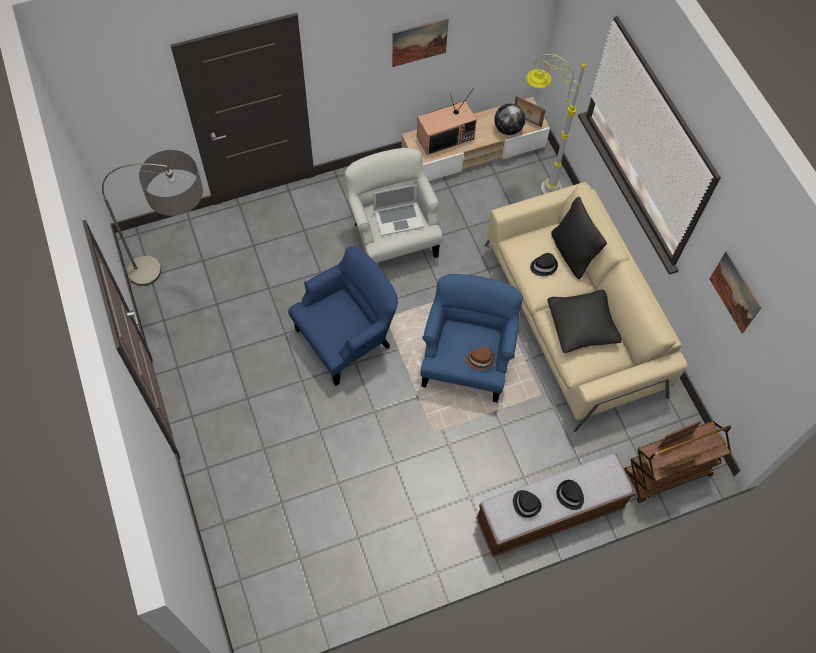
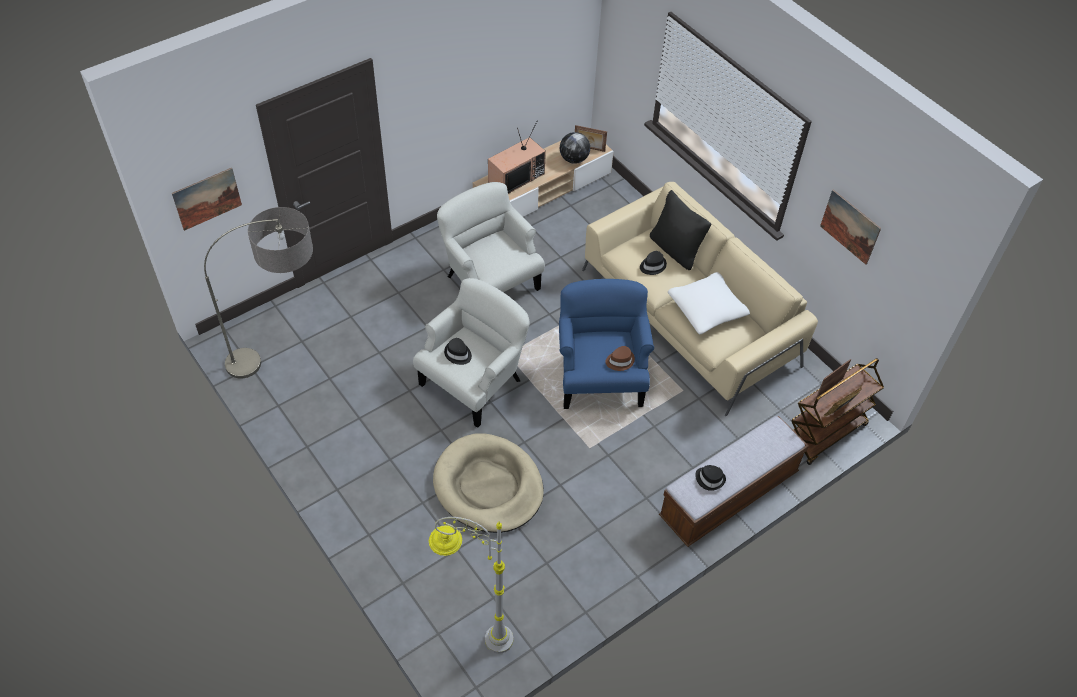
camera: 15 degrees left, 10 degrees down
(328, 447) = (488, 486): none -> beige dog bed
(346, 338) = (474, 381): blue armchair -> white armchair
(398, 218) = (497, 253): laptop -> none
(419, 42) = (482, 78): picture -> picture (207, 198)
(534, 182) = (610, 206): grey floor lamp -> grey floor lamp (475, 634)
(570, 495) = (748, 461): black hat -> black hat (458, 354)
(582, 325) = (707, 310): black pillow -> white pillow

